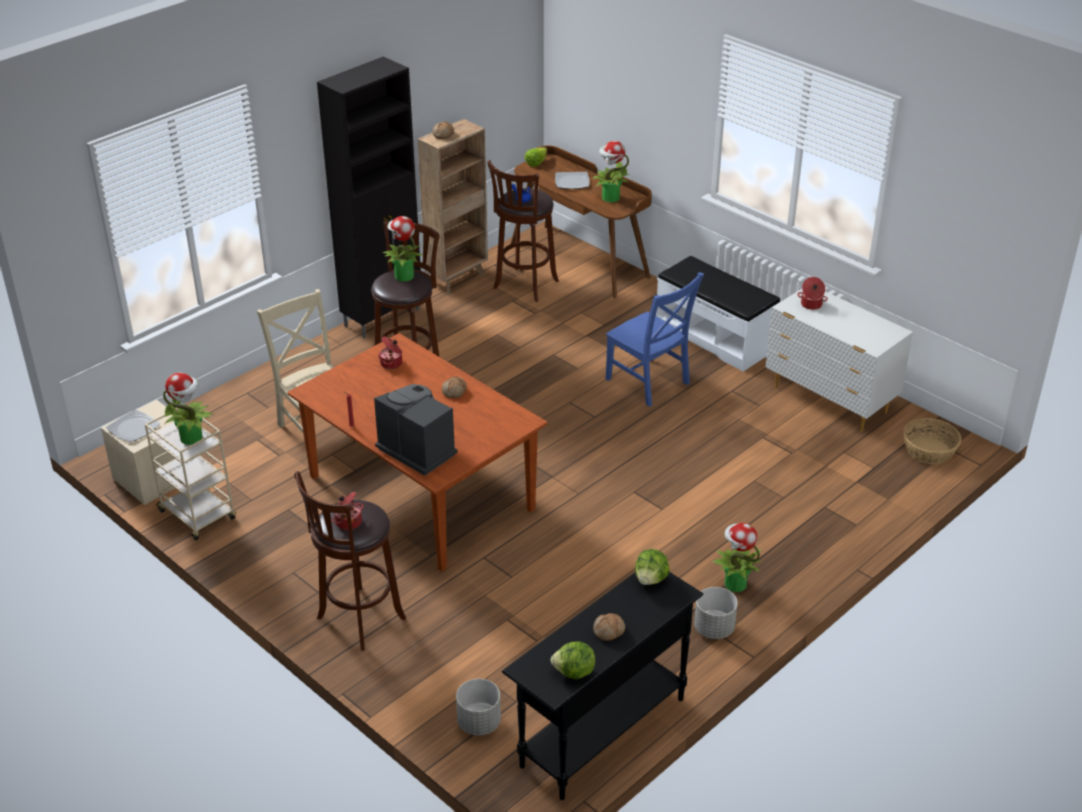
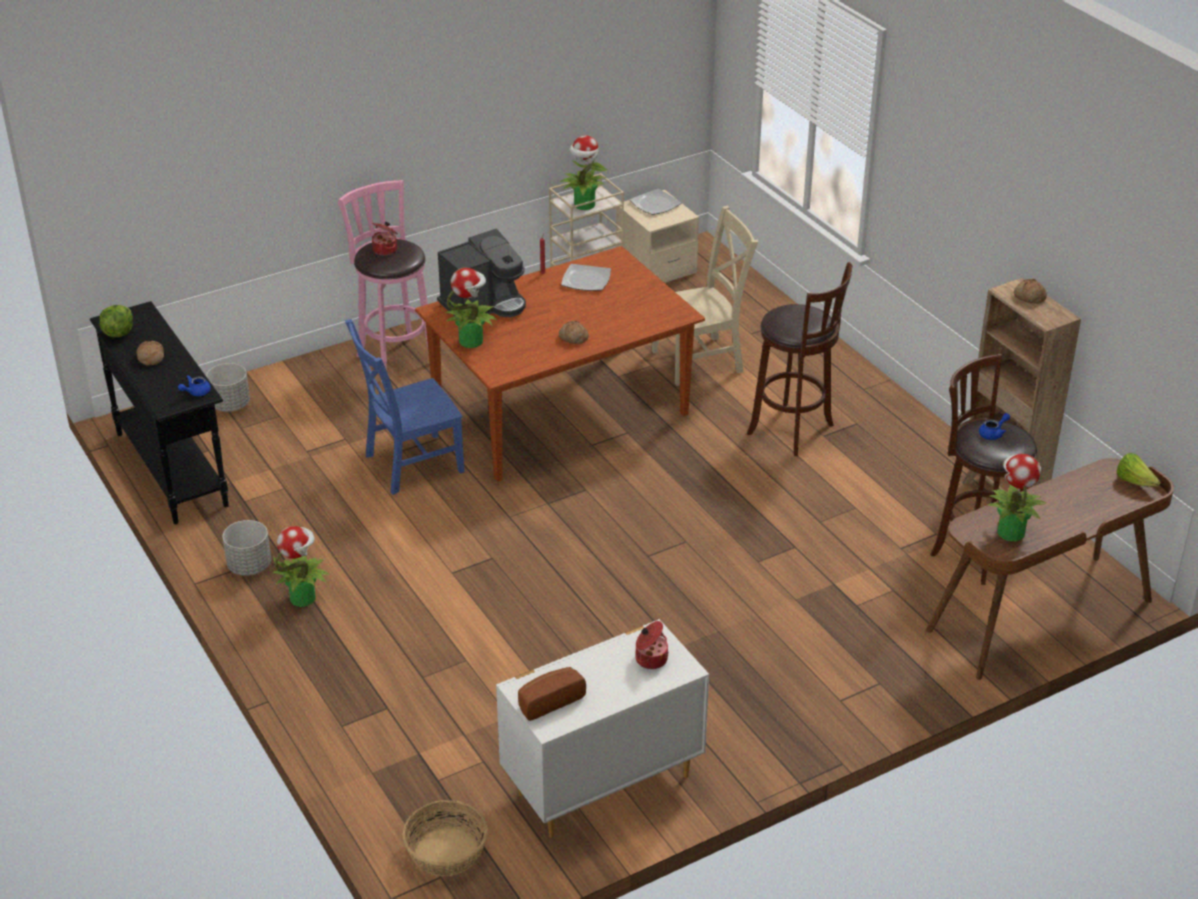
camera: 105 degrees right, 0 degrees up
(357, 621) = (395, 357): brown stool -> pink stool
(383, 318) = (916, 425): black cabinet -> none
(392, 363) = (644, 306): cooking pot -> none
(403, 276) = (809, 321): potted plant -> potted plant (471, 341)
(572, 182) = (1068, 505): plate -> plate (586, 280)
(649, 383) = (703, 617): blue chair -> blue chair (410, 464)
(651, 579) = (196, 392): lettuce -> blue teapot
(714, 338) = (794, 707): white bench -> none
(875, 335) = (548, 701): none -> bread

